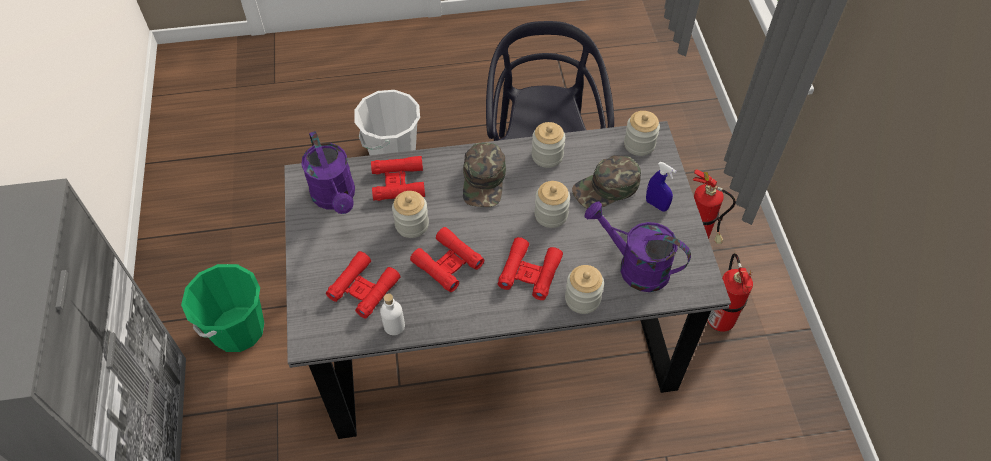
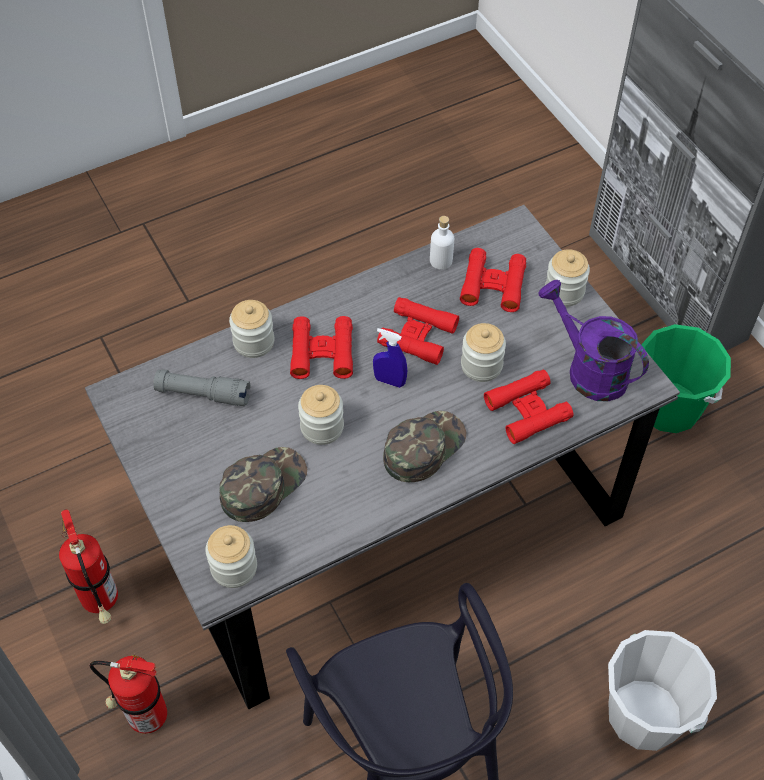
camera: 160 degrees right, 0 degrees up
(484, 180) = (423, 447): green cap -> green cap turned 60 degrees clockwise
(547, 156) = (356, 508): jar -> jar (564, 291)
(634, 267) = (203, 394): purple watering can -> grey flashlight
(656, 205) = (192, 481): blue spray bottle -> blue spray bottle (389, 381)

